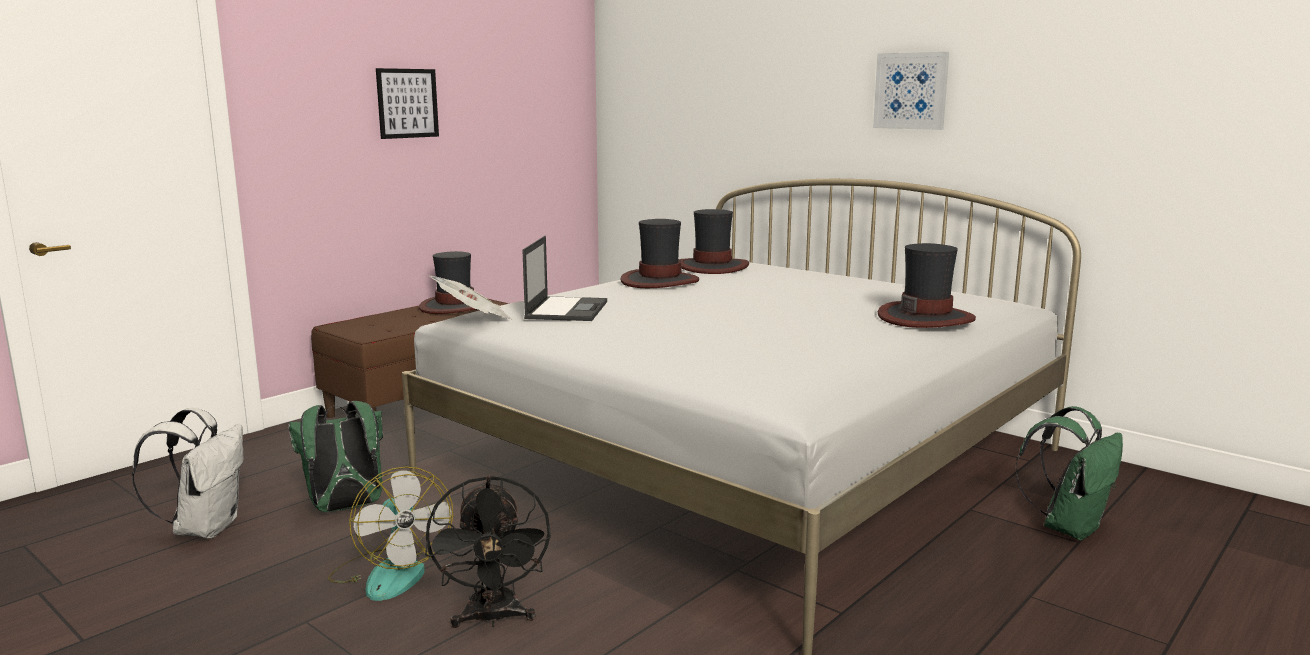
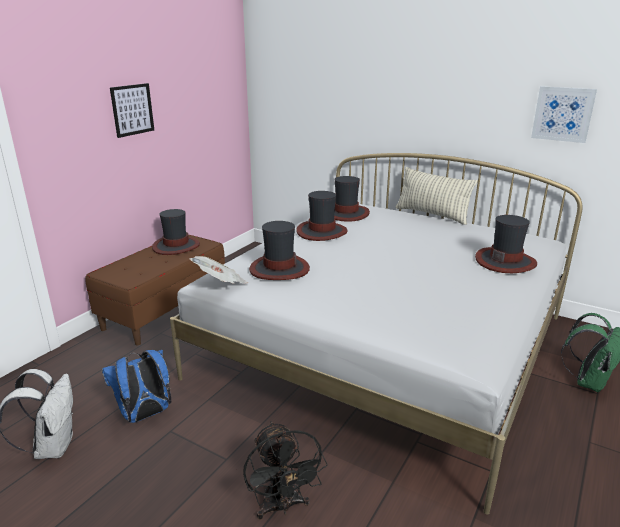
camera: 10 degrees left, 10 degrees up
(345, 507) = (145, 415): green backpack -> blue backpack
(390, 572) = (198, 473): fan -> none
(567, 309) = (279, 269): laptop -> hat
(850, 274) = (432, 215): none -> pillow
(911, 91) = (474, 99): picture -> picture (563, 114)

